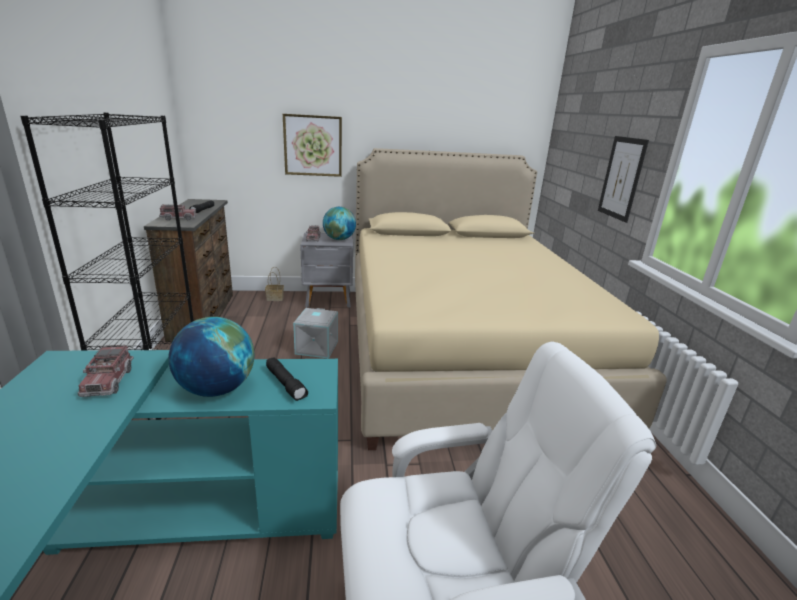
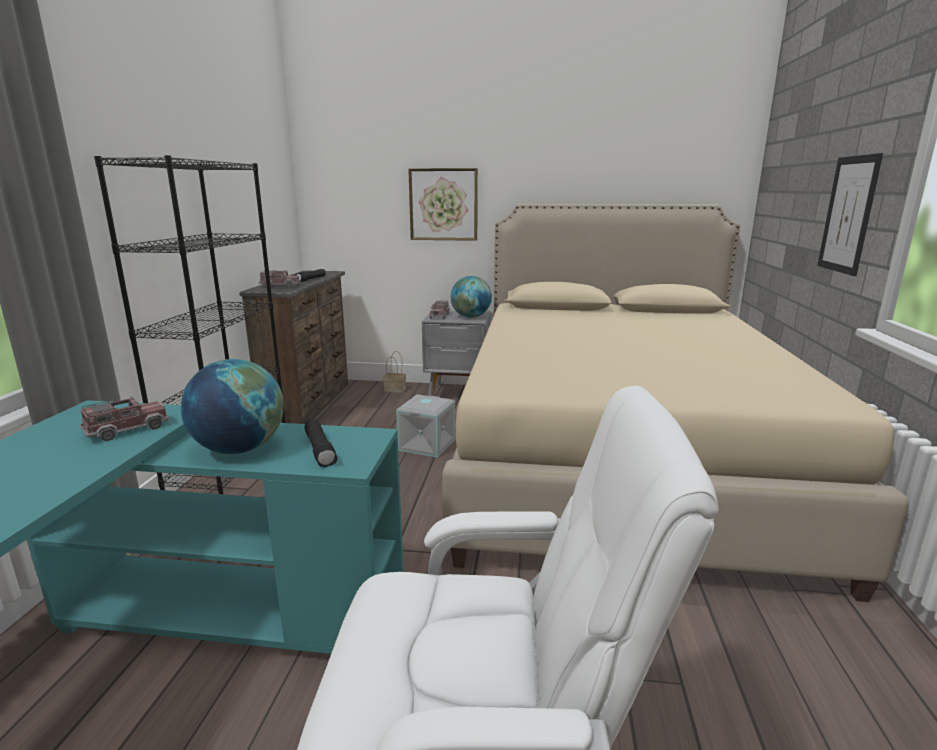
camera: 15 degrees right, 5 degrees down
(108, 381) = (127, 429): toy truck -> toy truck turned 135 degrees counterclockwise

